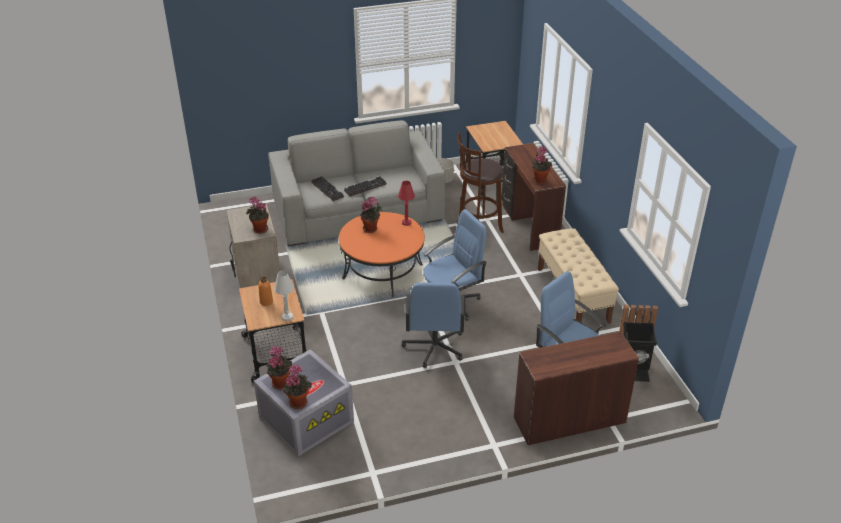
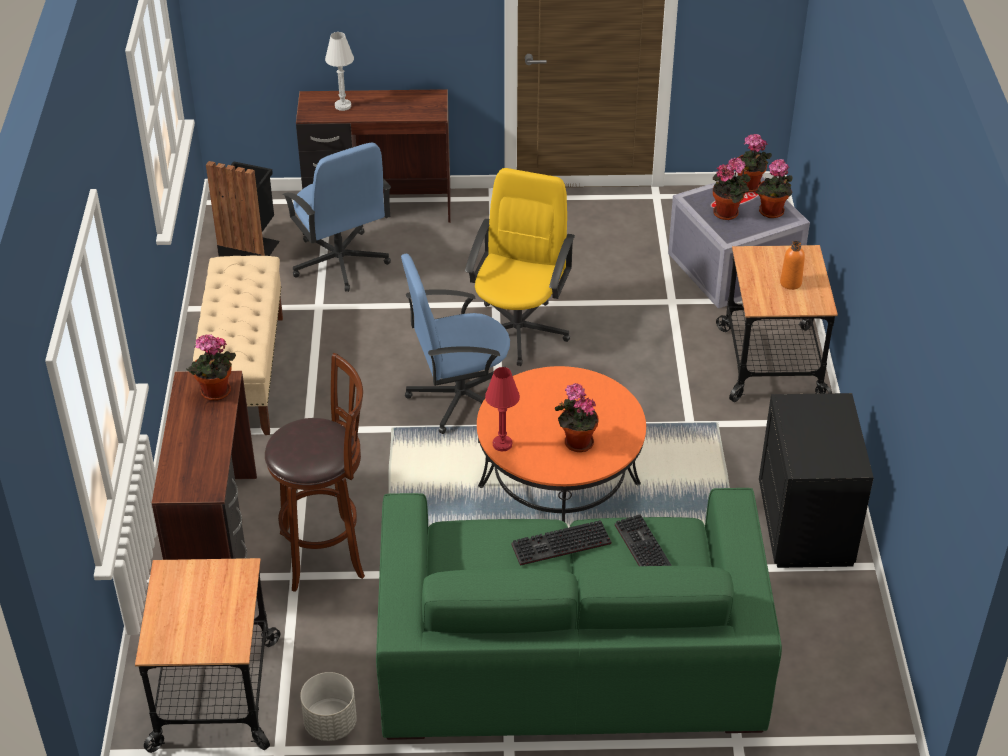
camera: 165 degrees left, 5 degrees up
(256, 274) = (807, 525): beige nightstand -> black nightstand
(259, 230) = (803, 414): potted plant -> potted plant (728, 213)
(287, 317) = (758, 254): white table lamp -> white table lamp (343, 106)
(358, 211) = (569, 657): grey sofa -> green sofa
(434, 347) = (519, 330): blue office chair -> yellow office chair

